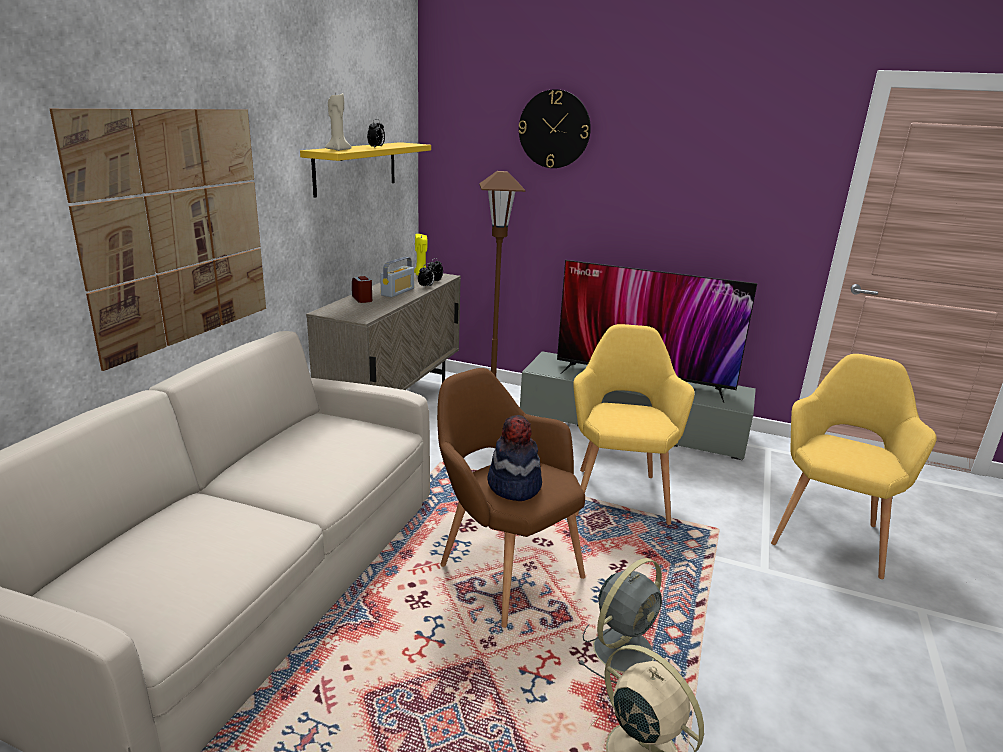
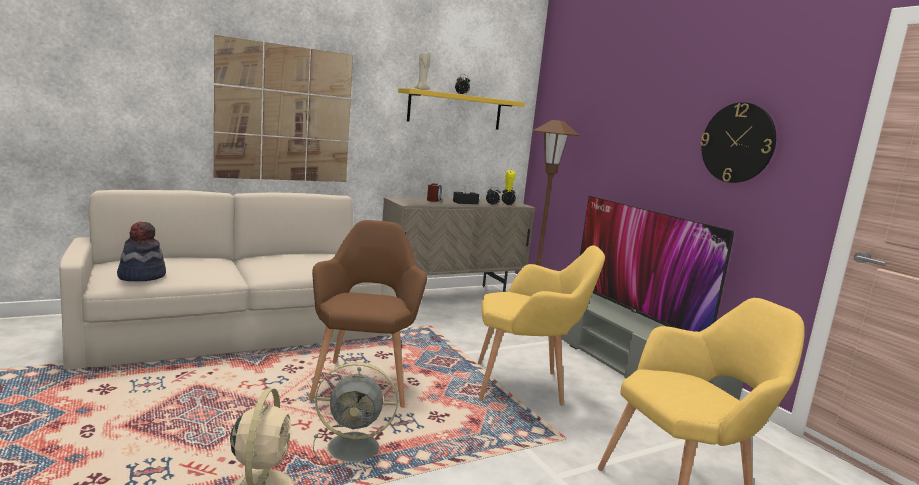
camera: 40 degrees right, 10 degrees down
(398, 292) = (465, 203): radio -> black tissue box
(514, 486) = (355, 299): hat -> hat (141, 276)
(554, 129) = (613, 91): wall clock -> wall clock (737, 143)
(618, 491) = (525, 386): yellow armchair -> yellow armchair turned 45 degrees clockwise

